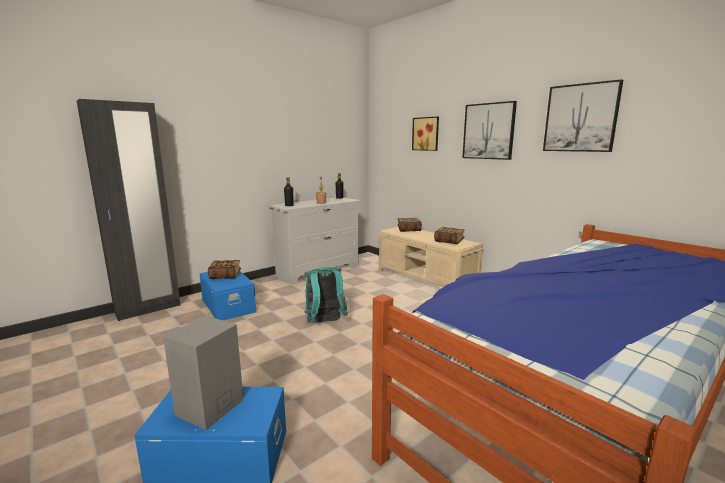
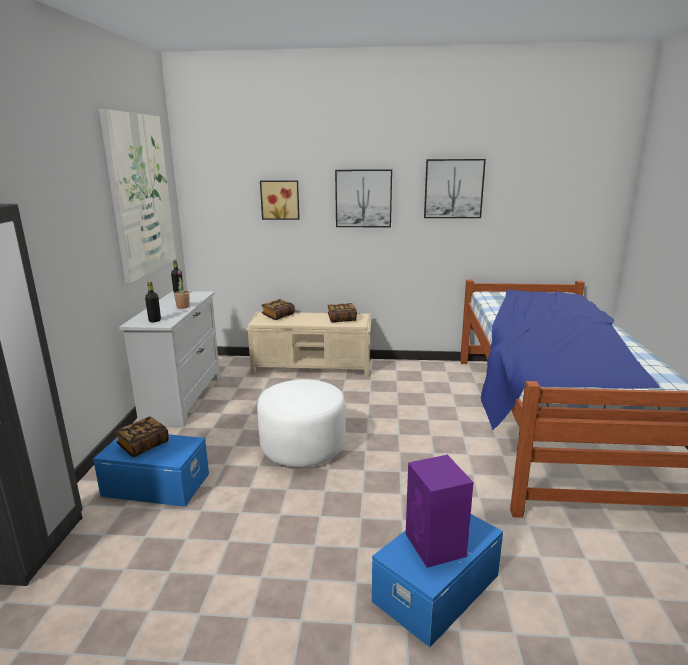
camera: 45 degrees left, 5 degrees up
(208, 408) = (436, 546): grey speaker -> purple speaker
(319, 124) = (141, 195): none -> picture
(325, 322) = (303, 448): turquoise backpack -> white ottoman

